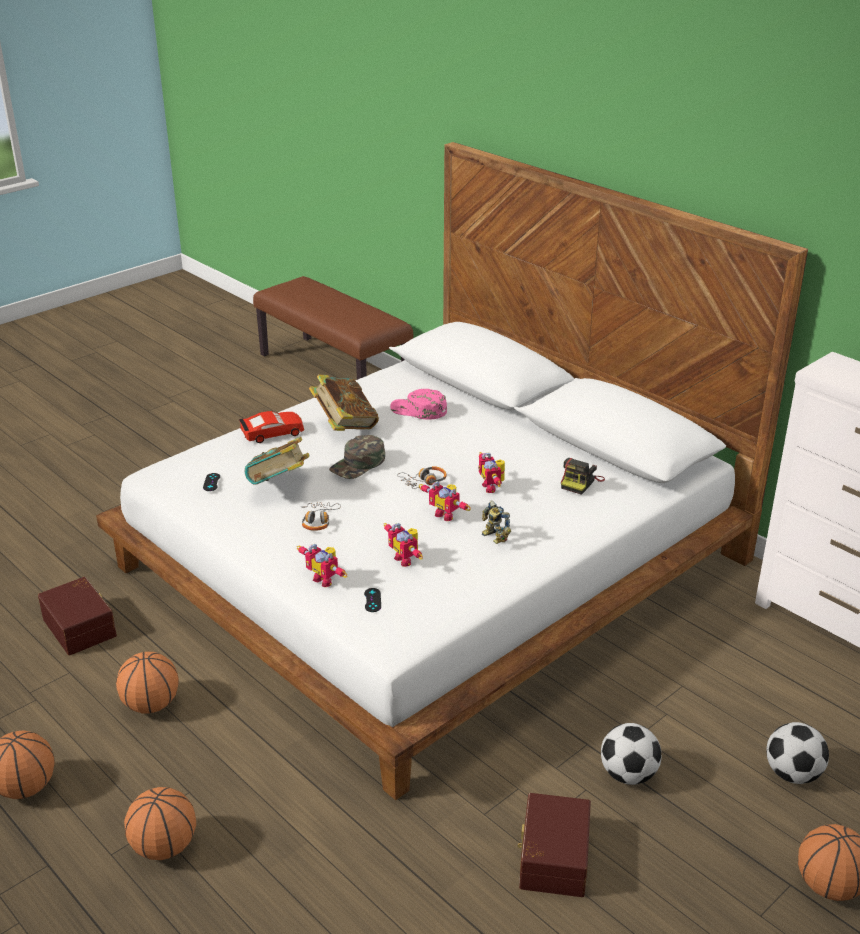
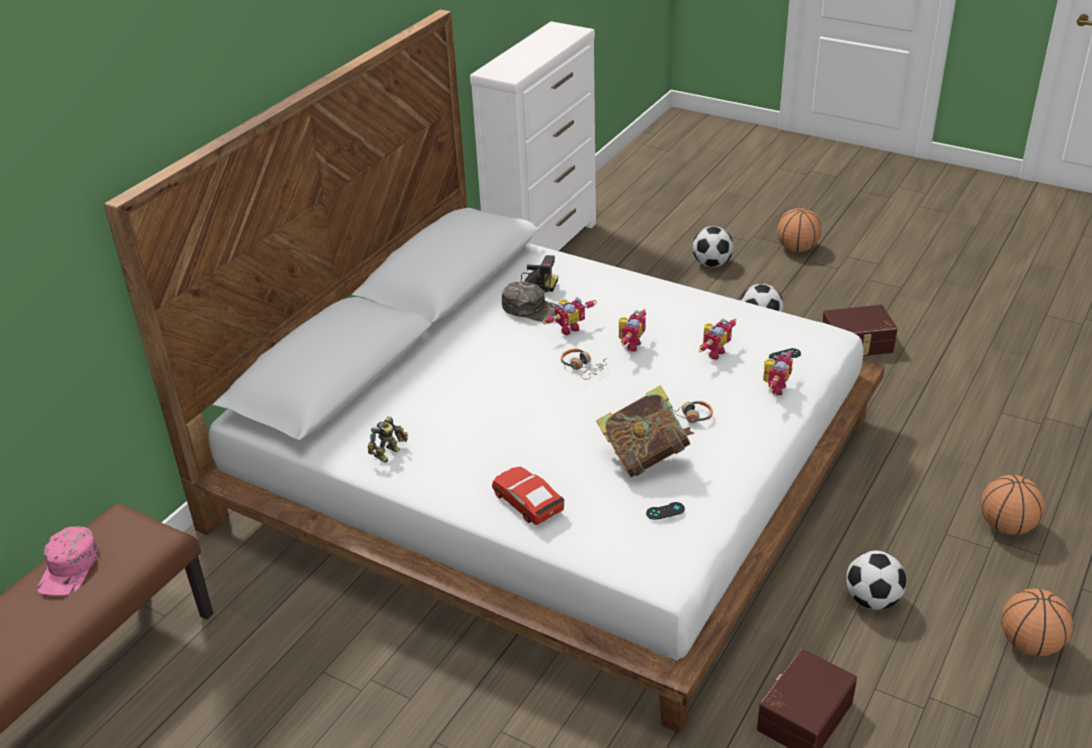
camera: 105 degrees left, 5 degrees up
(151, 705) = (872, 600): basketball -> football
(345, 425) = (487, 448): book -> none
(358, 464) = (571, 415): green cap -> green cap (532, 308)
(418, 410) = (426, 405): pink cap -> pink cap (70, 568)
(493, 538) = (653, 313): toy robot -> toy robot (389, 454)

